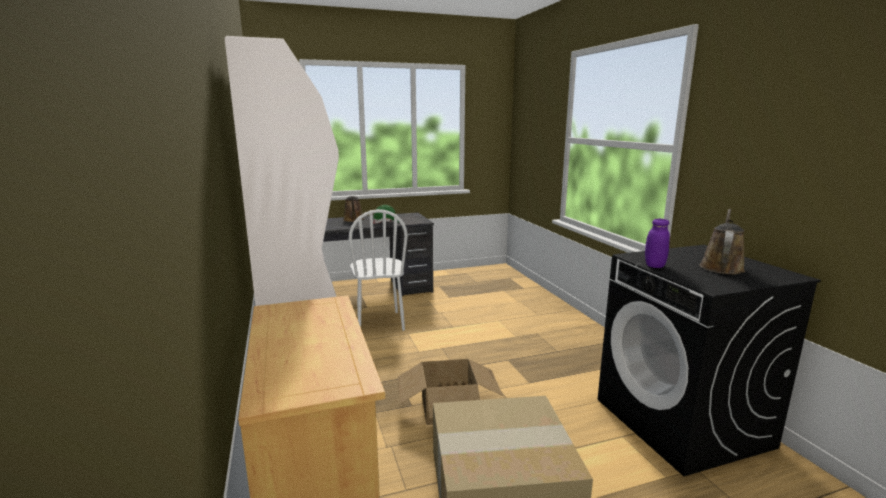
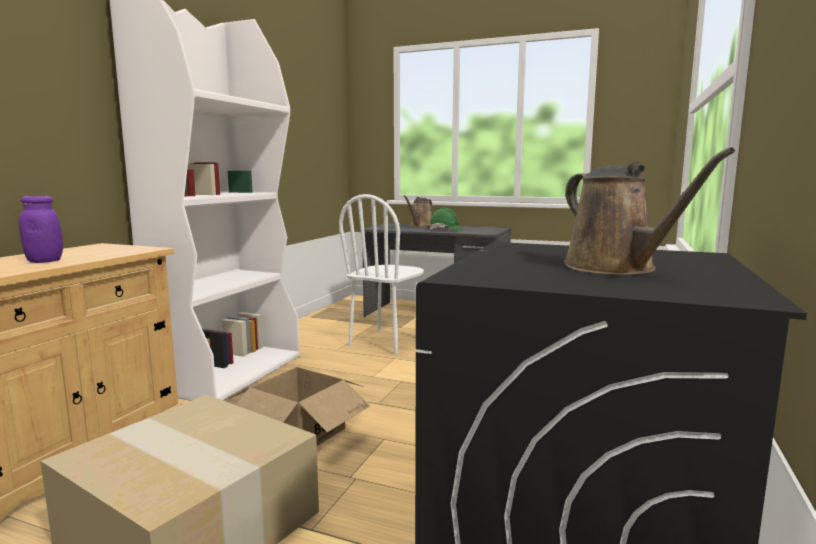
camera: 40 degrees right, 5 degrees down
(654, 265) = (494, 253): purple jar -> purple jar (44, 261)
(721, 267) = (615, 268): brown watering can -> brown watering can turned 90 degrees clockwise

